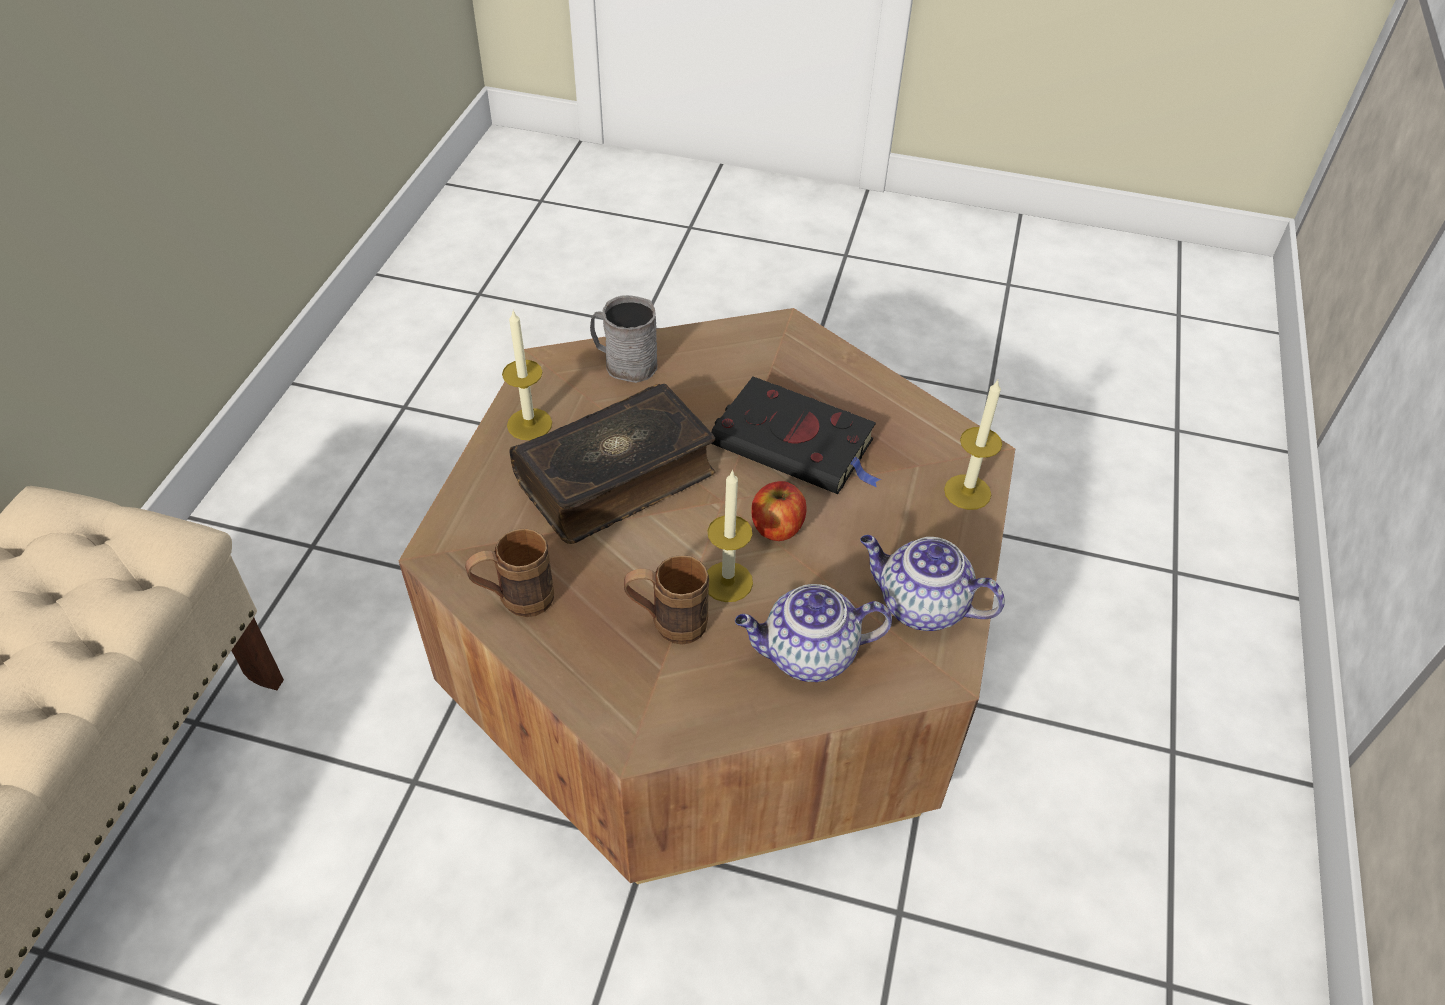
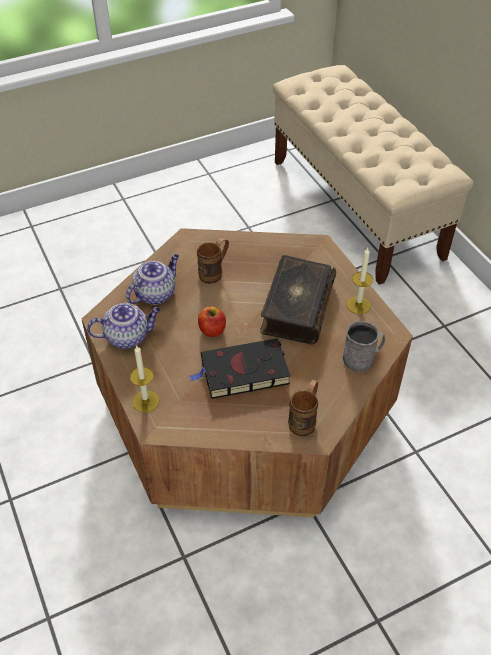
camera: 140 degrees right, 0 degrees up
(515, 601) = (273, 248): brown mug -> brown mug (305, 420)
(727, 582) = (209, 299): candle -> none

